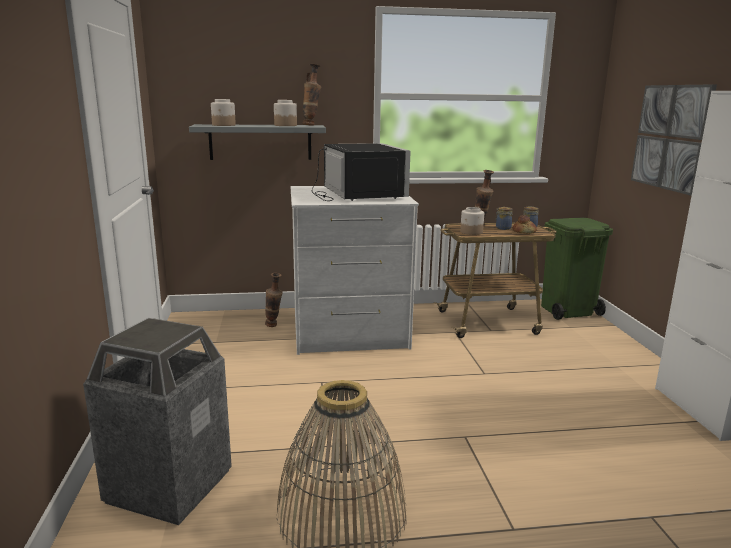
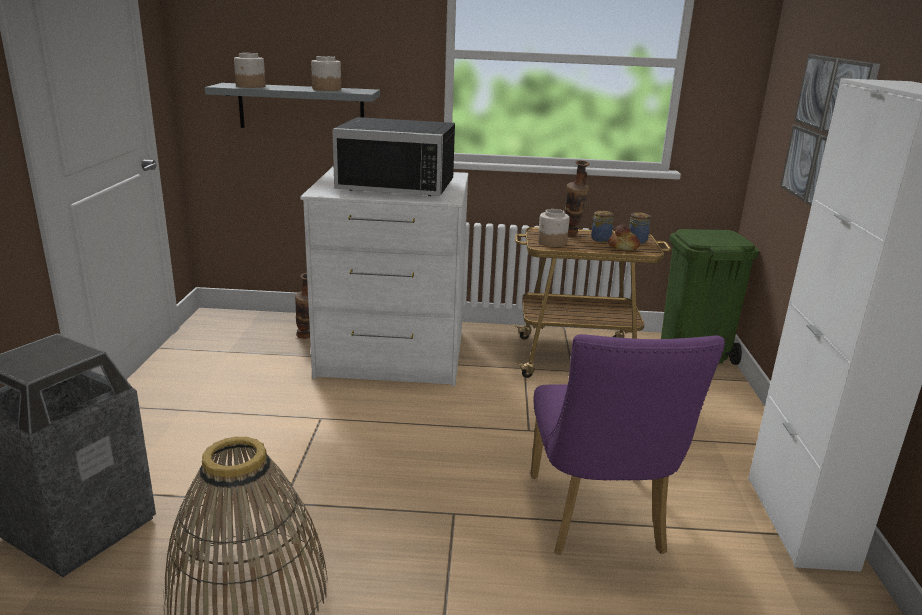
camera: 10 degrees right, 5 degrees up
(311, 125) = (360, 90): vase -> none
(357, 194) = (399, 185): black microwave -> black microwave turned 105 degrees clockwise
(571, 428) = (598, 521): none -> purple chair

